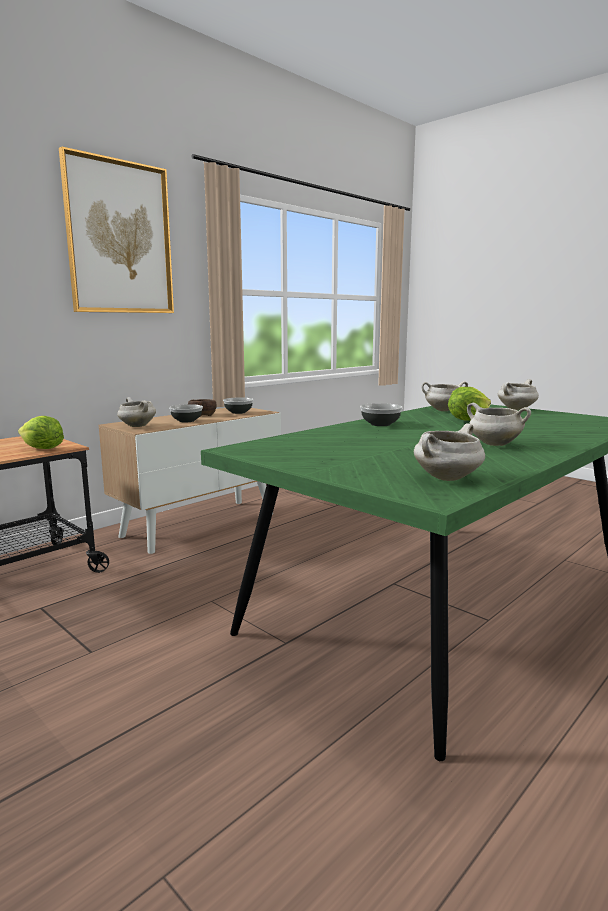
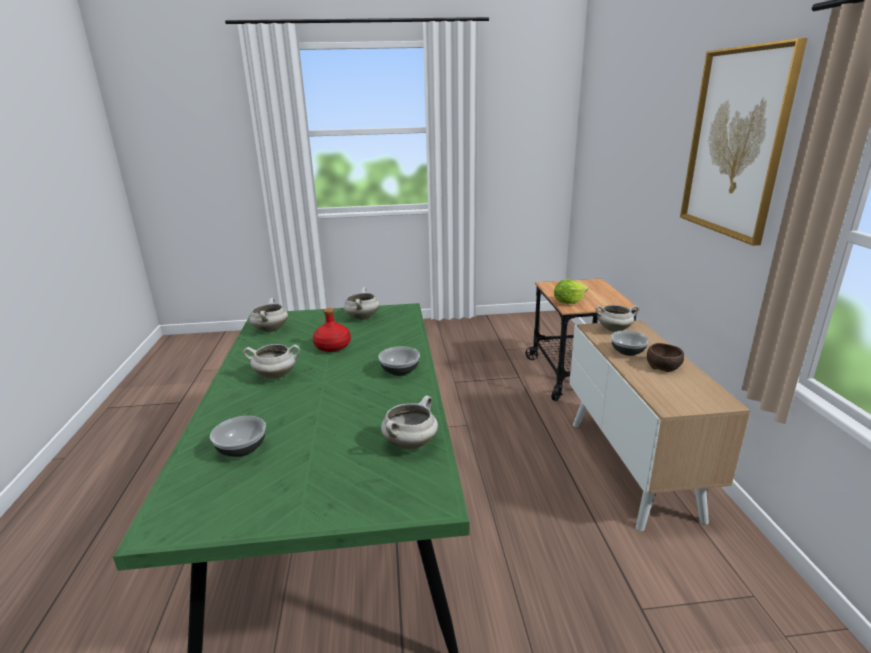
camera: 130 degrees right, 10 degrees up
(239, 412) = (672, 390): bowl -> bowl (241, 449)
(399, 446) = (333, 346): none -> red bottle
(467, 420) = (346, 420): lettuce -> none
(516, 409) = (334, 511): white cooking pot -> white cooking pot (362, 317)

